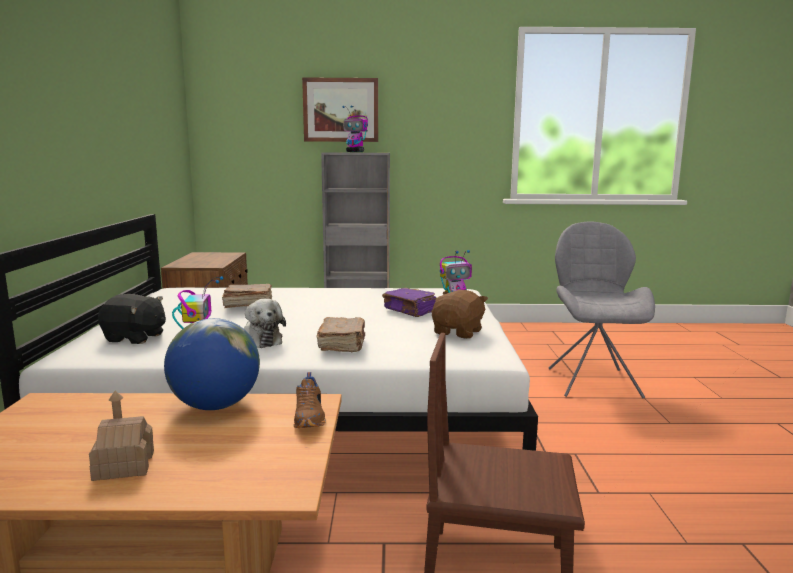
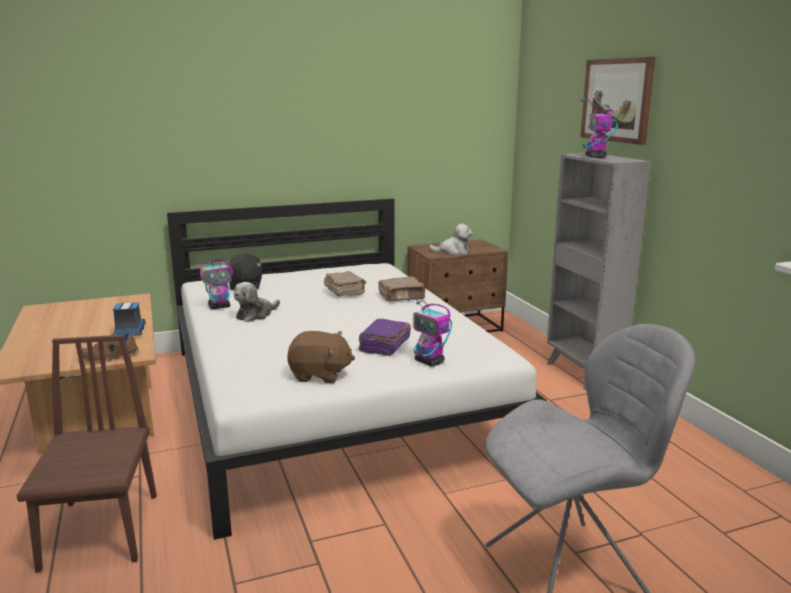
camera: 70 degrees right, 5 degrees up
(124, 465) = (50, 332): toy house -> none
(215, 261) = (453, 251): none -> plush toy
(216, 406) = (130, 332): globe -> toy truck
(343, 345) = (254, 339): brown book -> brown book (402, 297)

